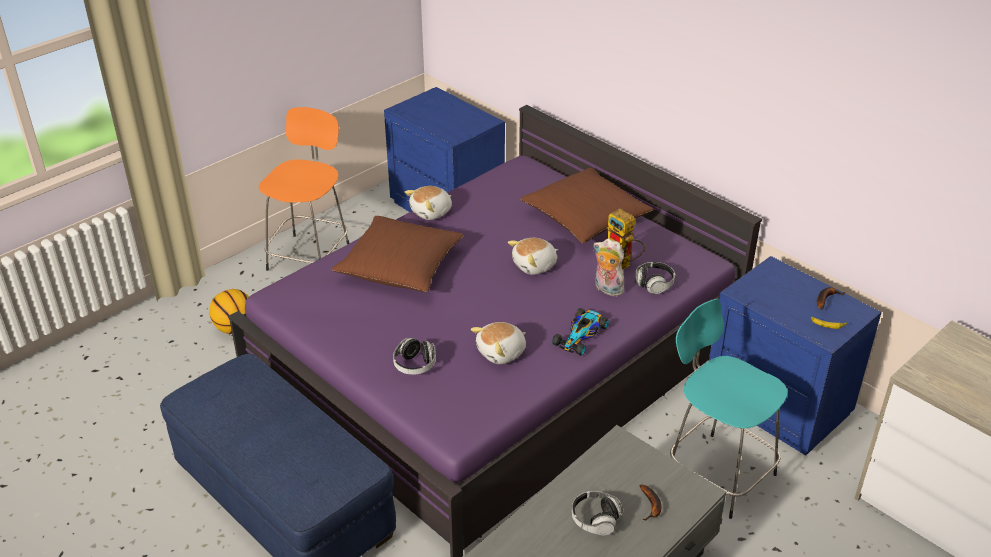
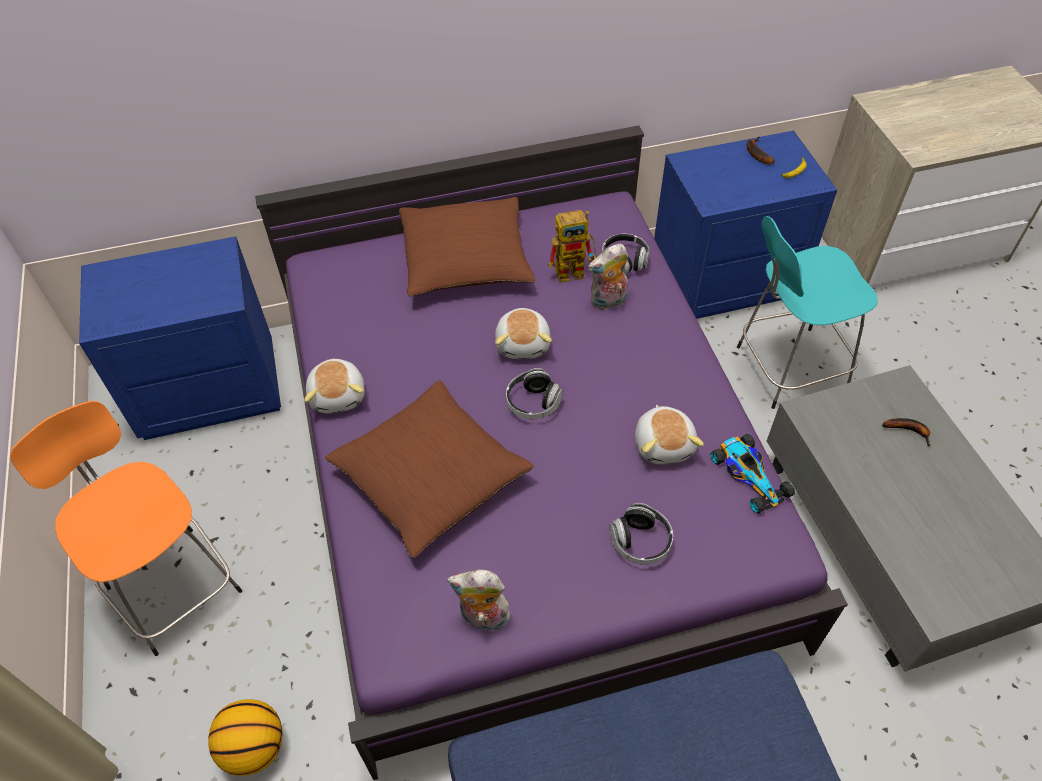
camera: 60 degrees left, 15 degrees up
(318, 320) = (483, 618): none -> plush toy
(581, 335) = (673, 359): toy car -> toy car (749, 475)
(595, 520) = (911, 486): headphones -> headphones (533, 403)

